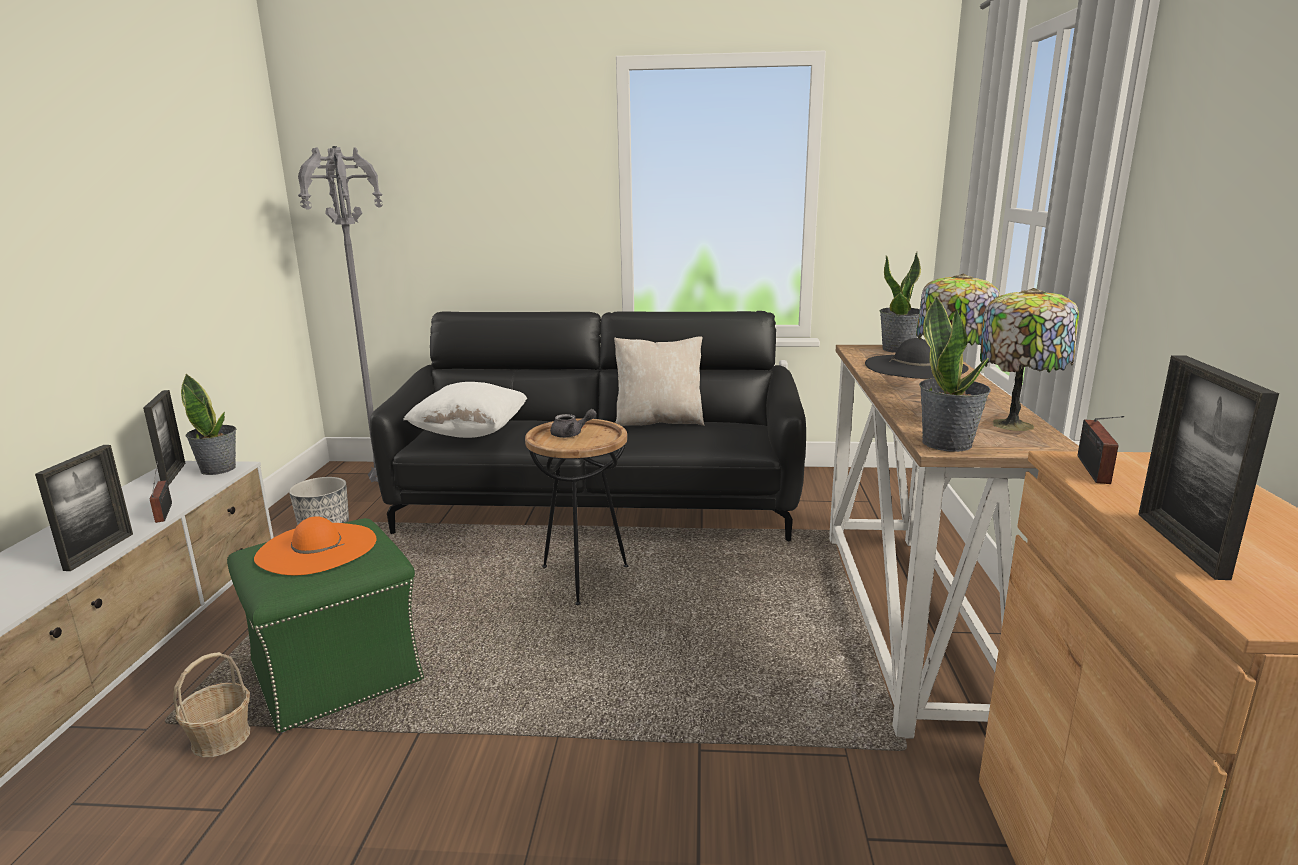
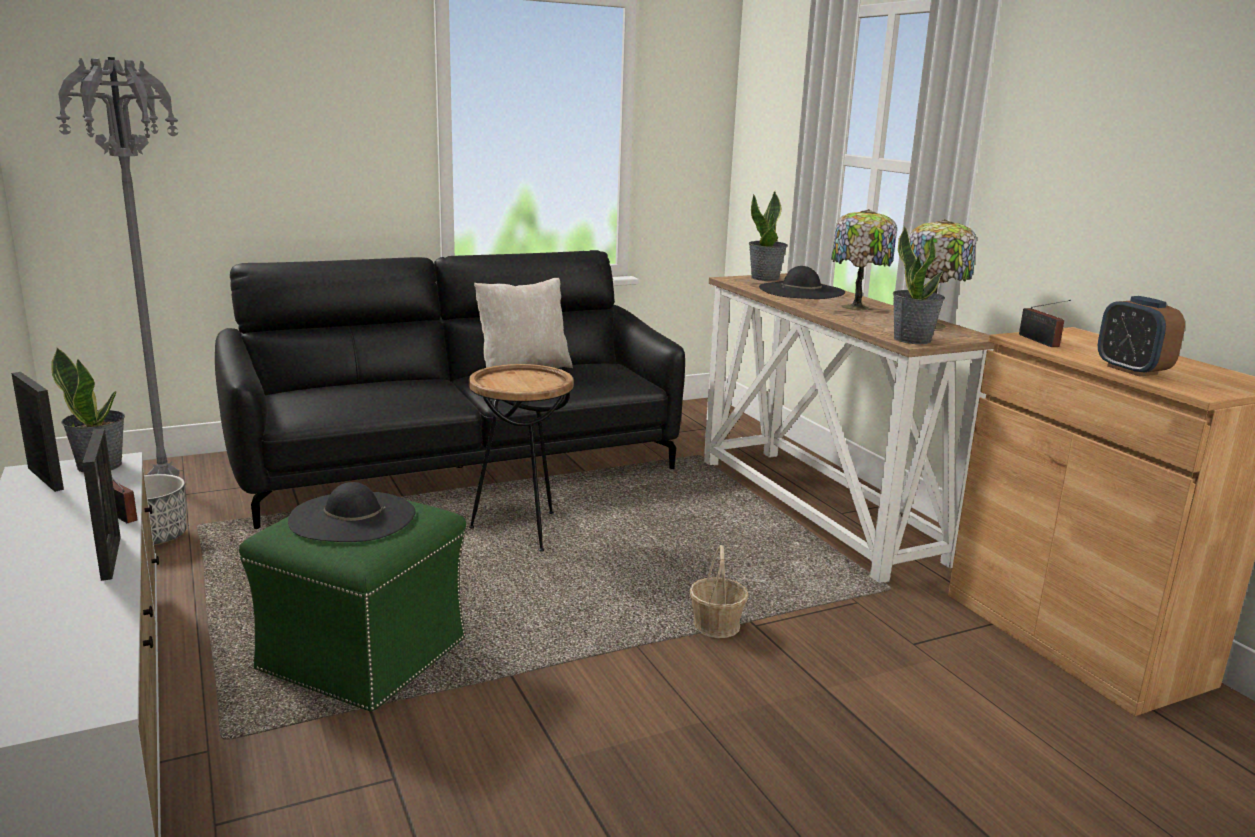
camera: 30 degrees left, 0 degrees up
(221, 738) = (312, 733): basket -> basket (716, 625)
(316, 548) = (352, 517): orange hat -> black hat
(470, 433) = (337, 399): white pillow -> none
(571, 434) = (513, 379): grey teapot -> none
(1180, 544) = (1132, 370): picture frame -> alarm clock

